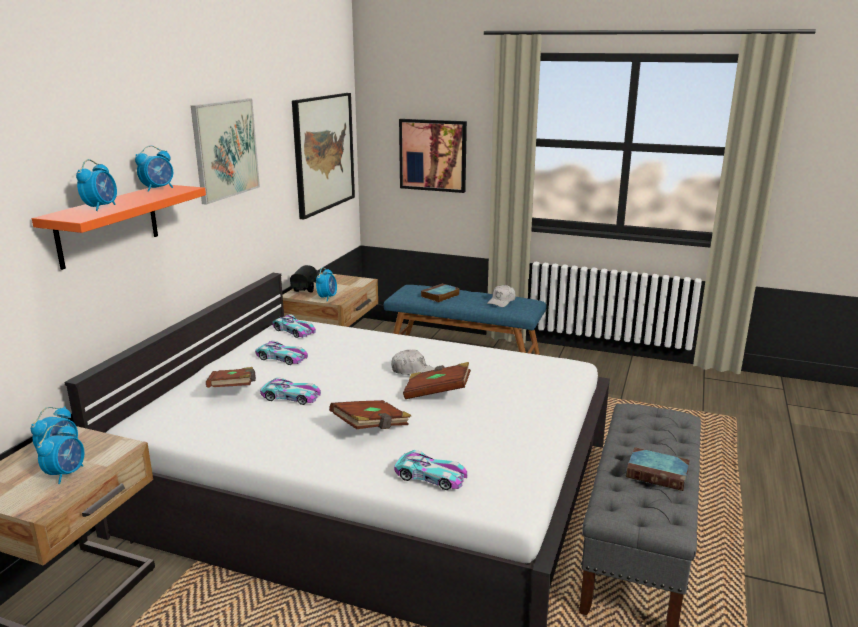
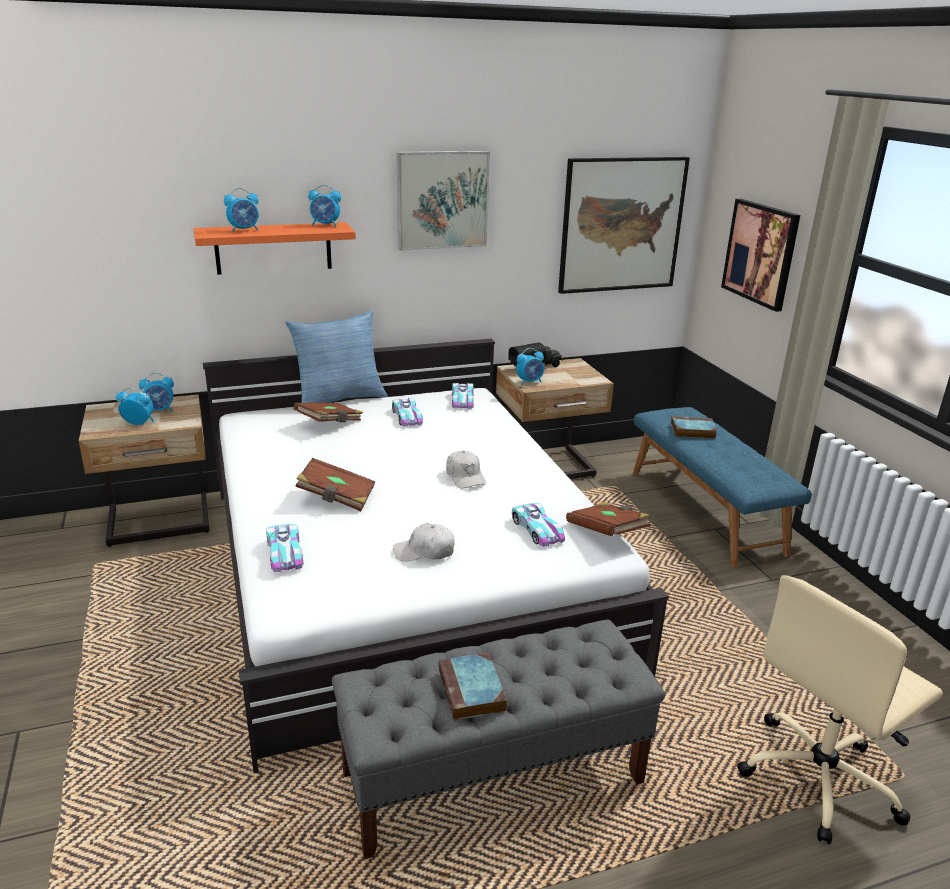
camera: 50 degrees right, 5 degrees up
(66, 473) = (139, 423): alarm clock -> alarm clock turned 150 degrees counterclockwise
(194, 371) = (339, 399): none -> pillow
(291, 397) = (347, 447): toy car -> toy car (537, 530)
(437, 393) = (438, 502): brown book -> brown book (607, 532)
(502, 301) = (746, 465): white cap -> white cap (424, 552)
(720, 439) = (820, 778): none -> beige office chair

